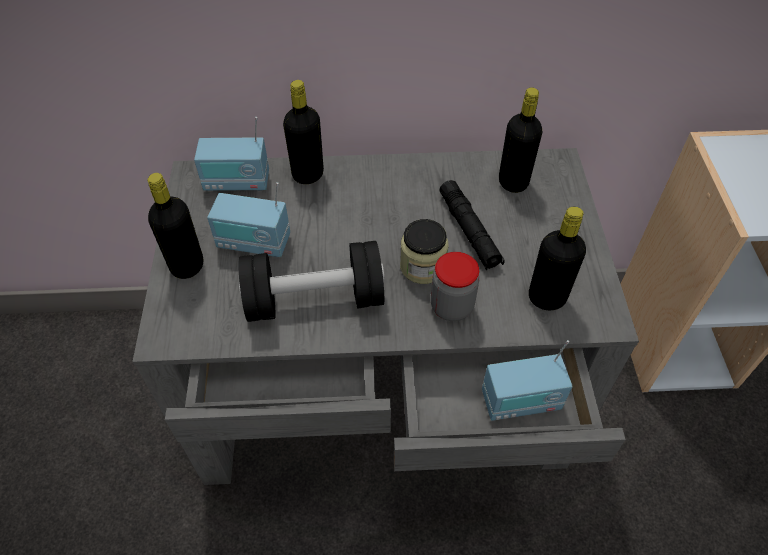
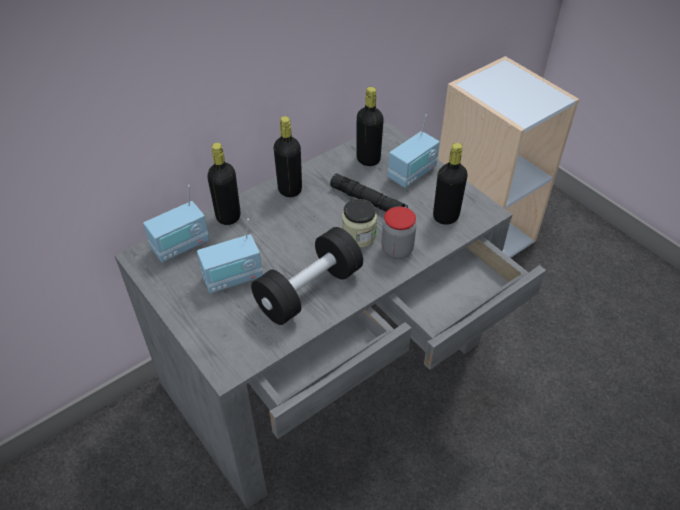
camera: 35 degrees left, 5 degrees down
(187, 266) = (198, 317): black bottle -> black bottle (290, 189)
(521, 402) = (468, 288): radio -> radio (412, 174)

